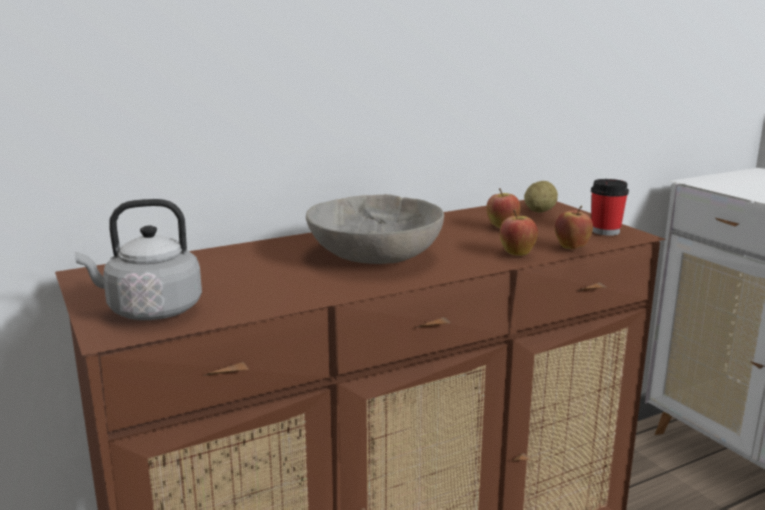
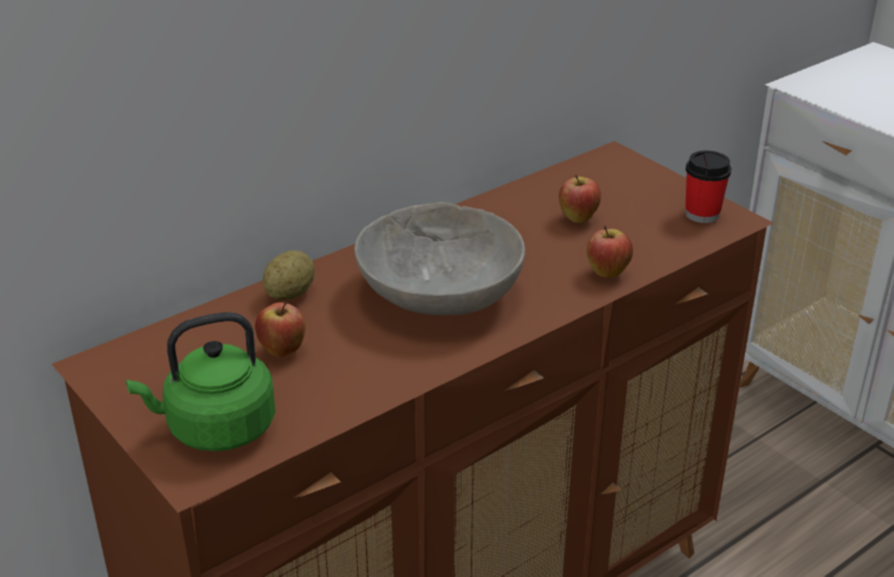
camera: 10 degrees left, 15 degrees up
(150, 311) = (216, 429): grey kettle -> green kettle
(540, 211) = (616, 177): potato -> potato (290, 294)
(572, 248) = (668, 254): apple -> apple (283, 351)

